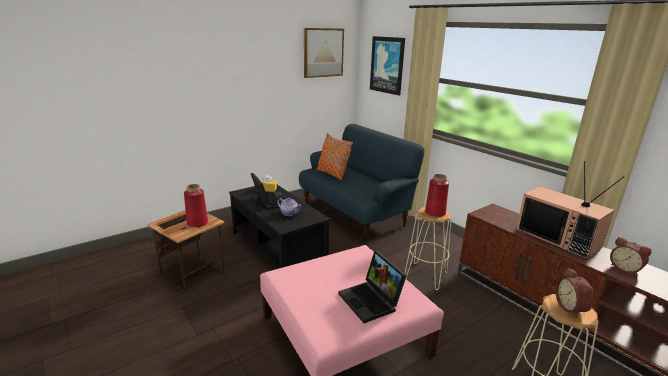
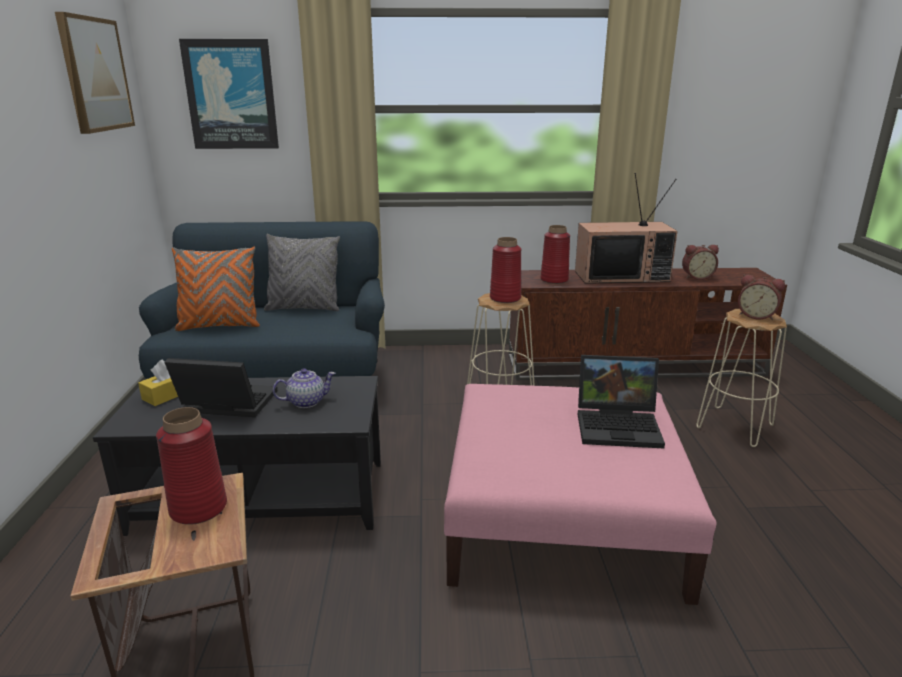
camera: 55 degrees left, 0 degrees up
(374, 180) = (304, 308): none -> grey pillow
(502, 219) = (554, 280): none -> red vase

